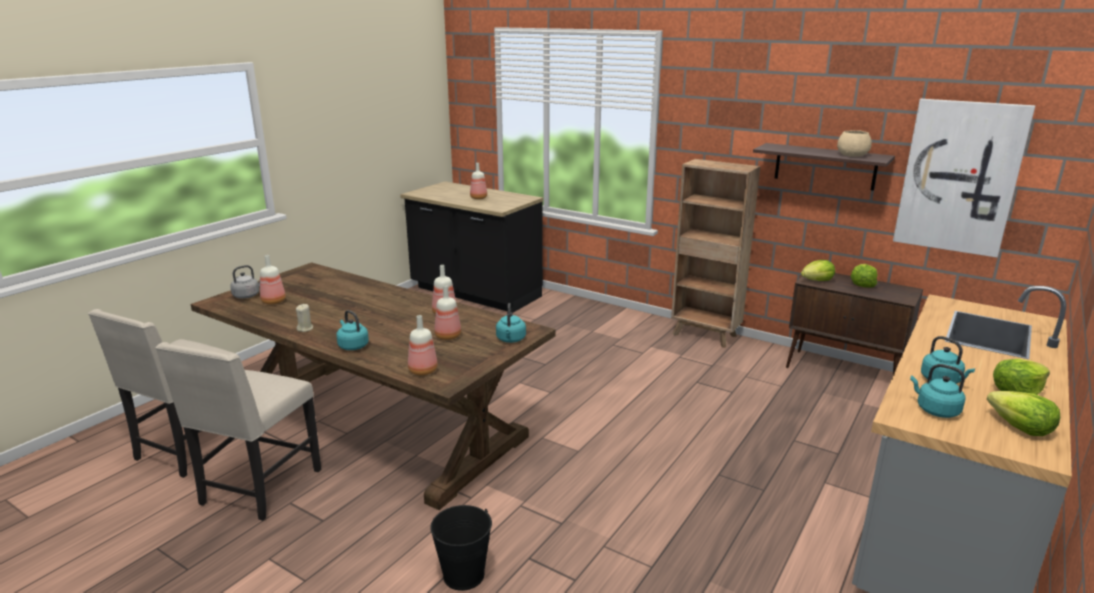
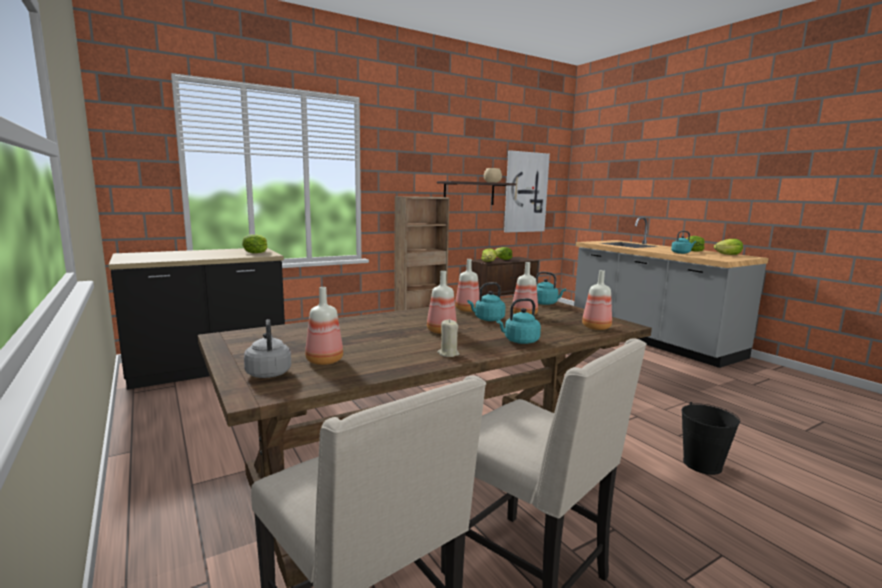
camera: 65 degrees left, 10 degrees down
(478, 198) = (215, 254): bottle -> bottle (440, 331)
(506, 203) = (256, 252): none -> lettuce
(935, 410) = (713, 257): turquoise kettle -> turquoise kettle (487, 319)

